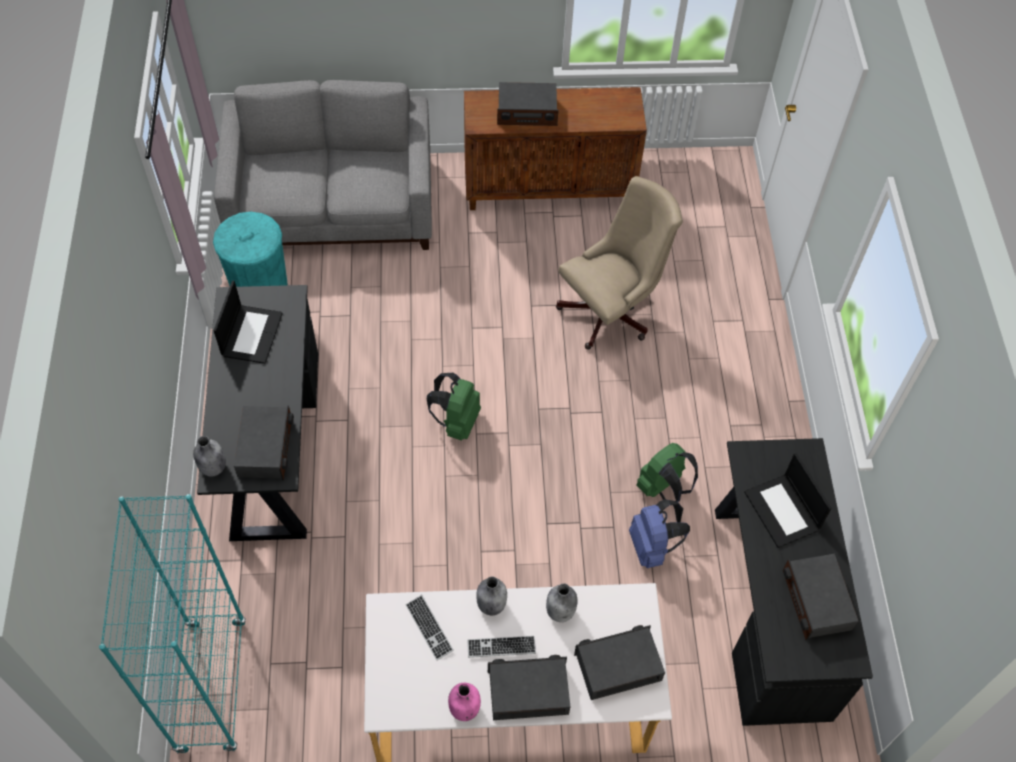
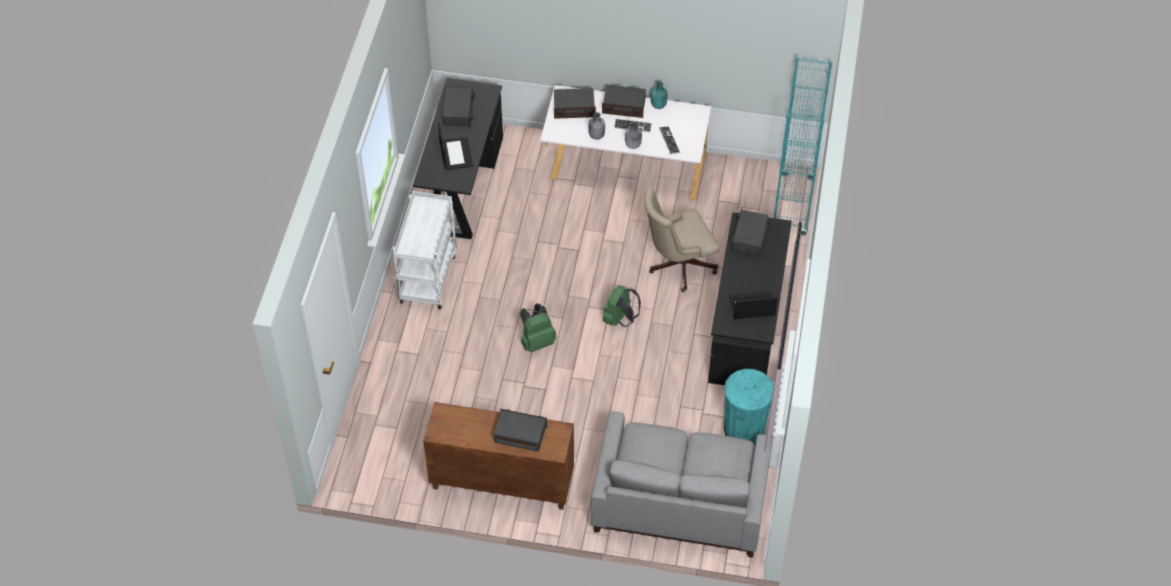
camera: 165 degrees left, 5 degrees down
(212, 467) = (781, 232): grey bottle -> none
(251, 334) = (751, 306): laptop -> laptop turned 60 degrees clockwise
(464, 708) = (659, 105): pink bottle -> turquoise bottle
(611, 310) = (488, 375): beige office chair -> beige office chair (677, 265)
(652, 547) = (518, 226): blue backpack -> none
(663, 488) = (498, 256): green backpack -> green backpack (537, 341)
(750, 434) = (427, 277): none -> white cart

